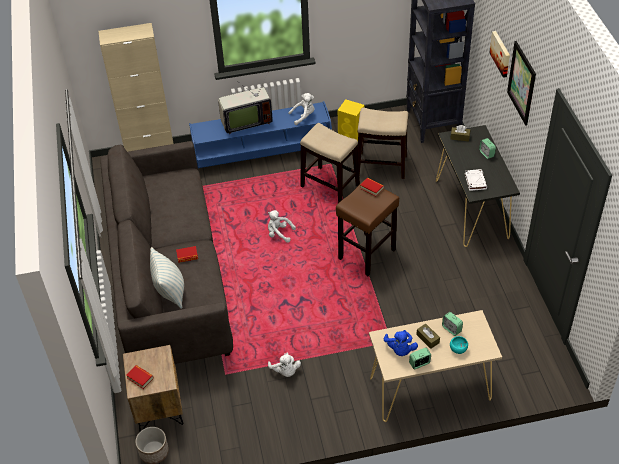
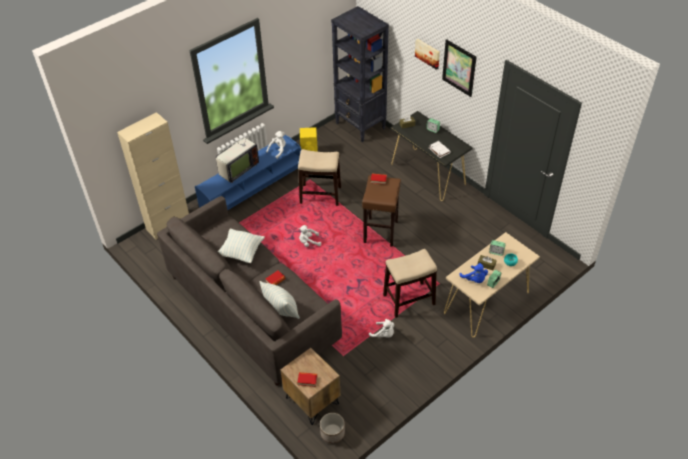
camera: 30 degrees left, 0 degrees up
(176, 212) = (241, 252): none -> pillow
(382, 165) = (347, 167): stool -> stool (409, 299)

